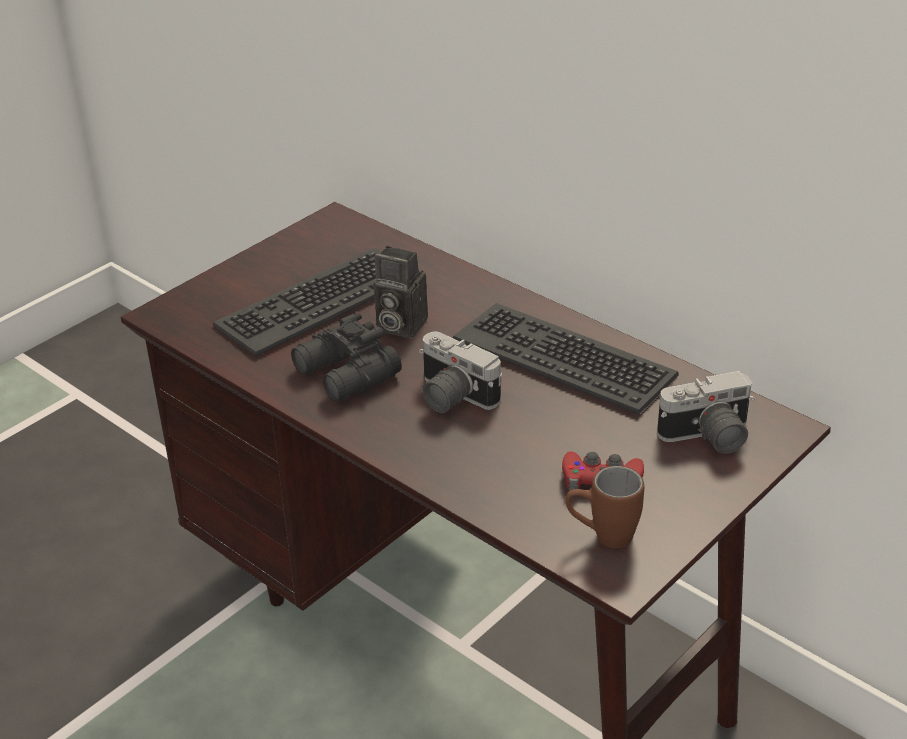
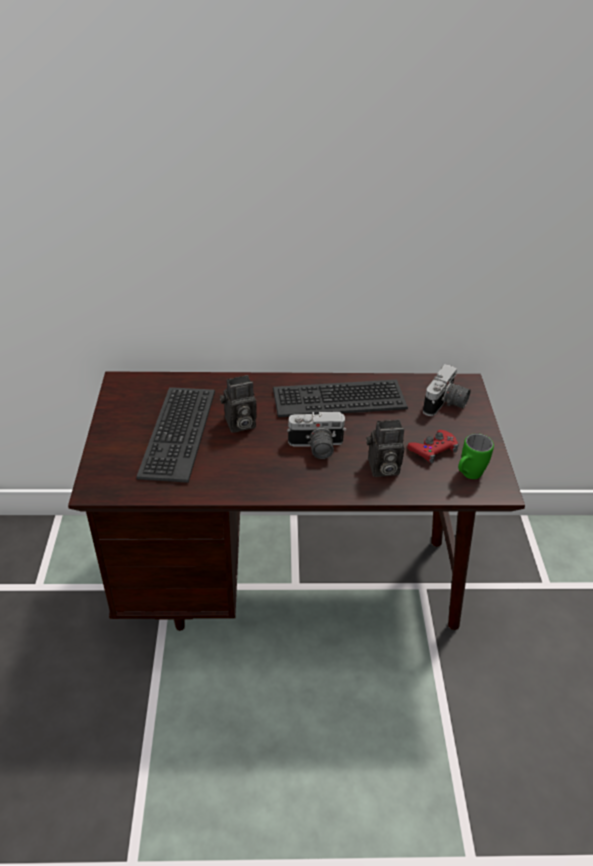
camera: 45 degrees left, 5 degrees up
(346, 375) = (249, 465): black binoculars -> none
(498, 464) = (382, 468): none -> camera
(602, 536) = (467, 476): brown mug -> green mug

